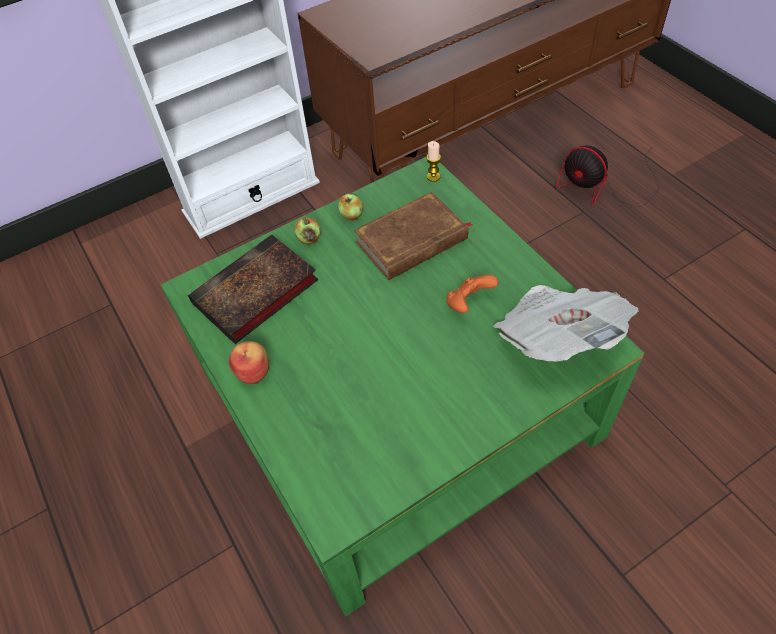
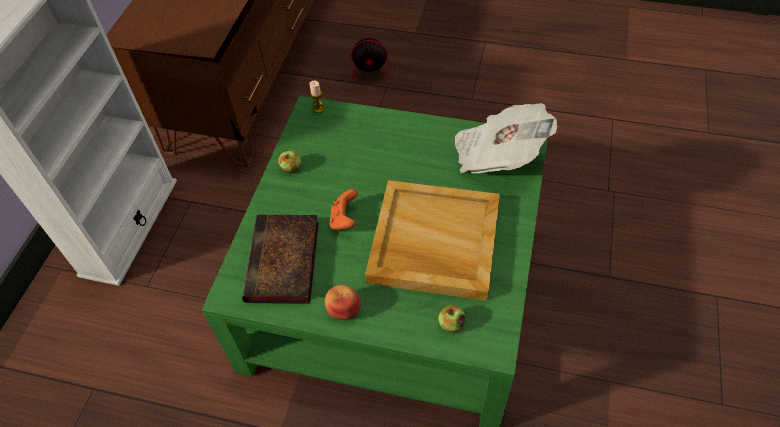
camera: 45 degrees left, 0 degrees up
(309, 239) = (279, 202): apple -> apple (451, 324)
(394, 374) = (433, 242): none -> beige tray
(412, 241) = (352, 157): brown book -> none
(468, 303) = (429, 171): orange game controller -> orange game controller (344, 220)

